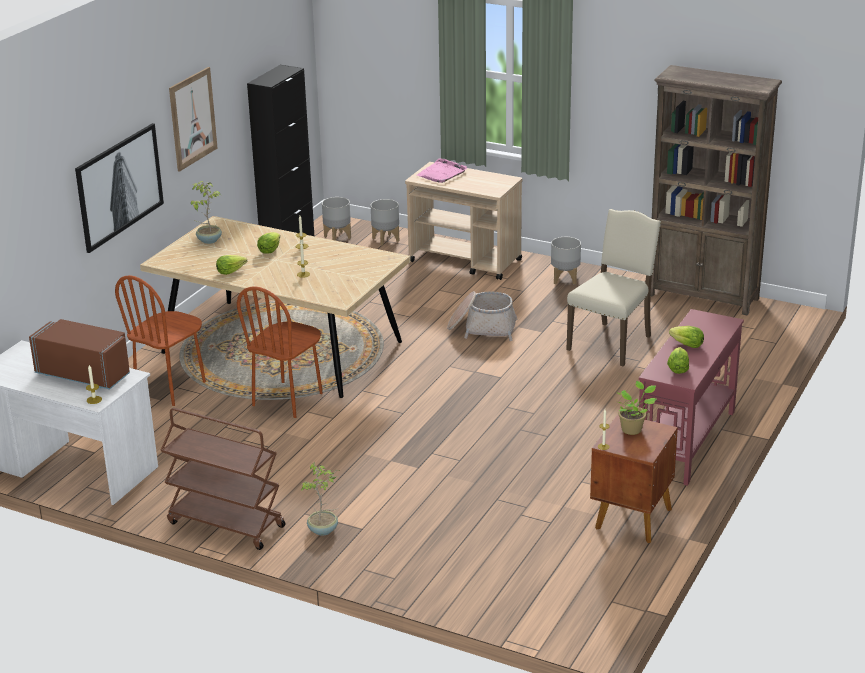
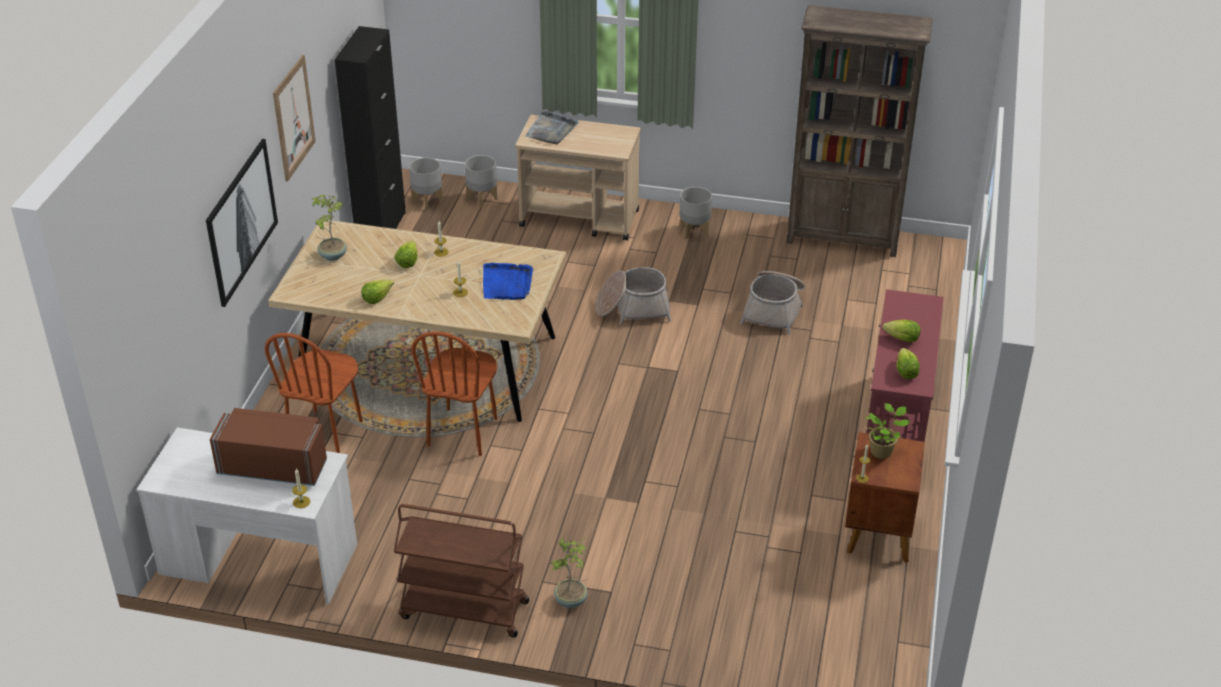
camera: 15 degrees left, 10 degrees up
(346, 272) = (507, 284): none -> blue tray
(442, 173) = (551, 130): pink tray -> grey tray
(612, 342) = (774, 310): beige chair -> basket

